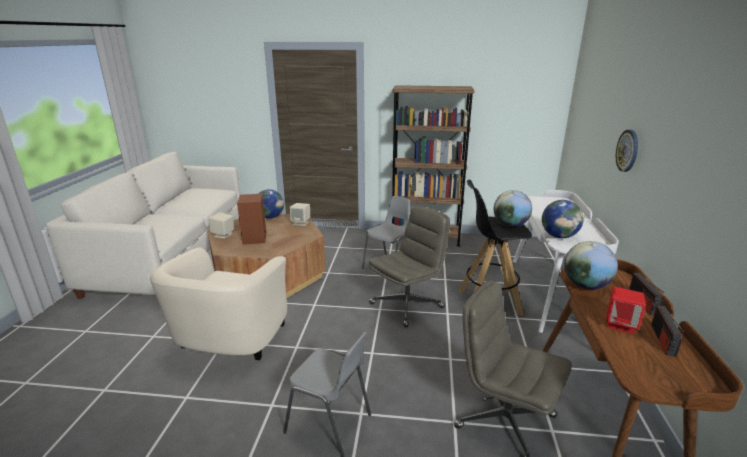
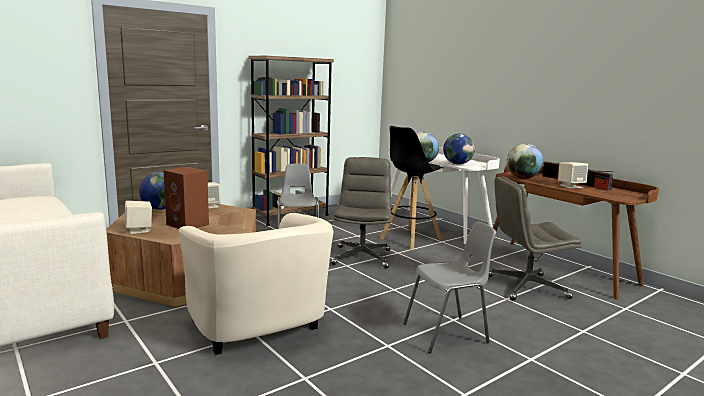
camera: 45 degrees left, 10 degrees down
(620, 325) = (570, 186): red speaker -> beige speaker
(627, 150) = (485, 92): wall clock -> none

